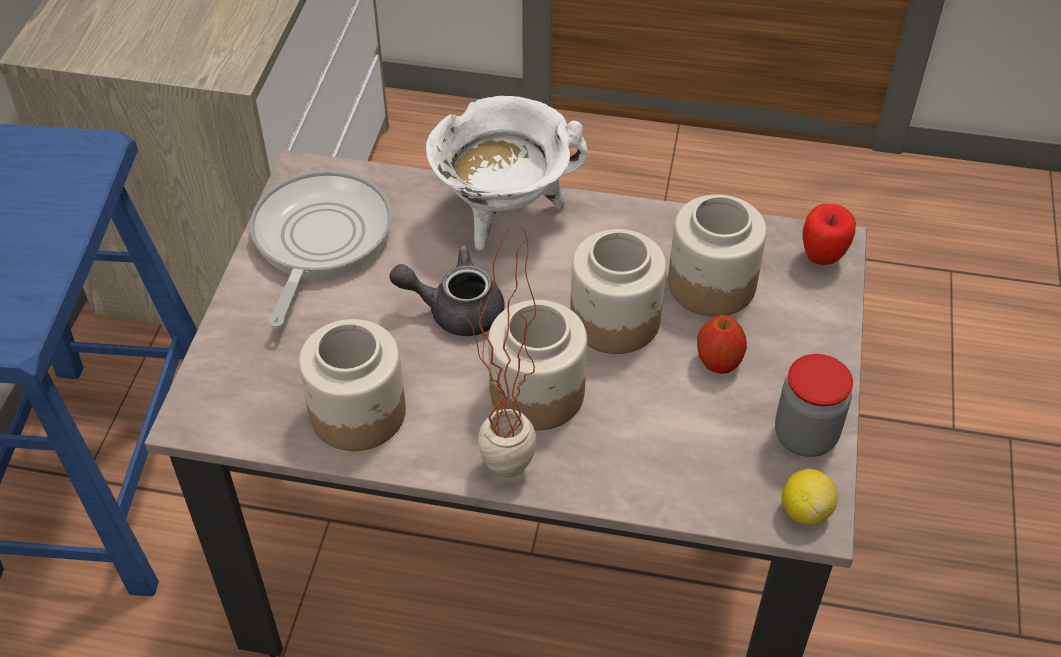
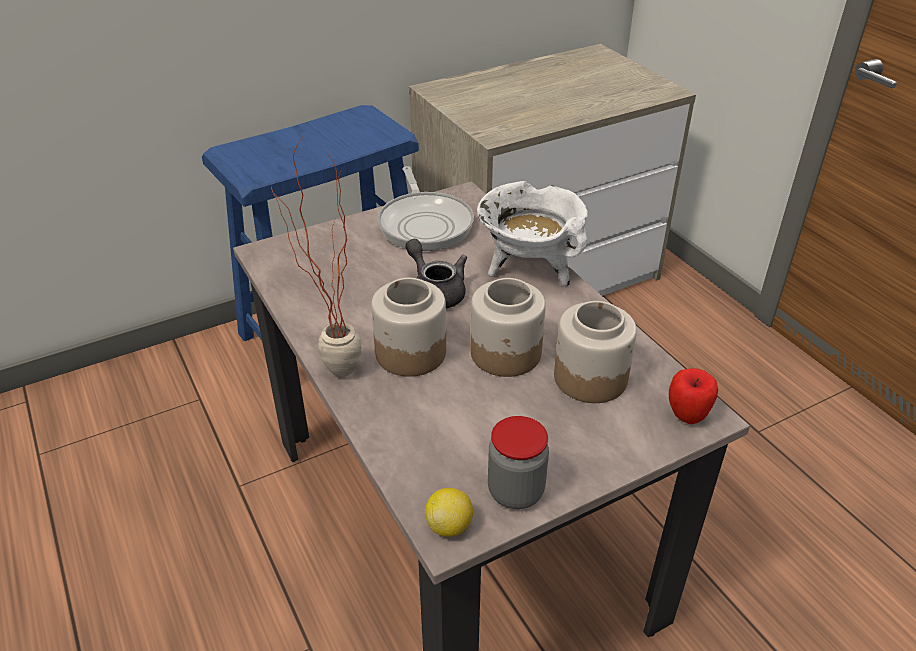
camera: 50 degrees right, 10 degrees down
(319, 240) = (425, 223): frying pan -> frying pan turned 105 degrees clockwise
(359, 413) = (323, 299): jar -> none
(718, 362) = (528, 415): apple -> none

